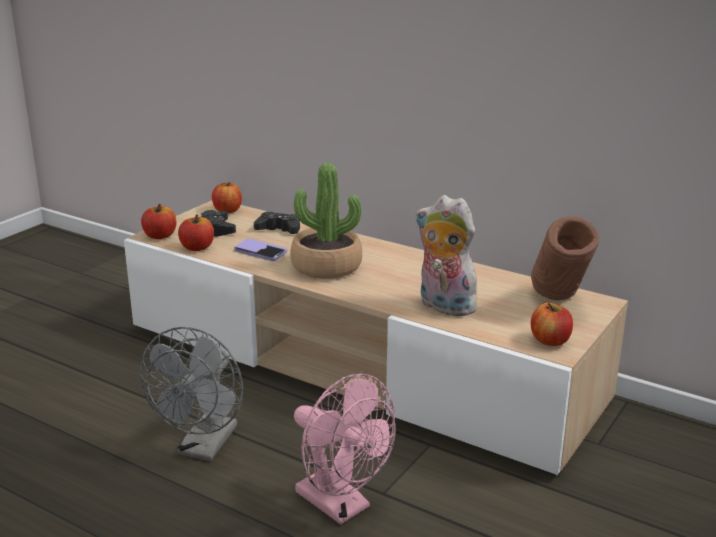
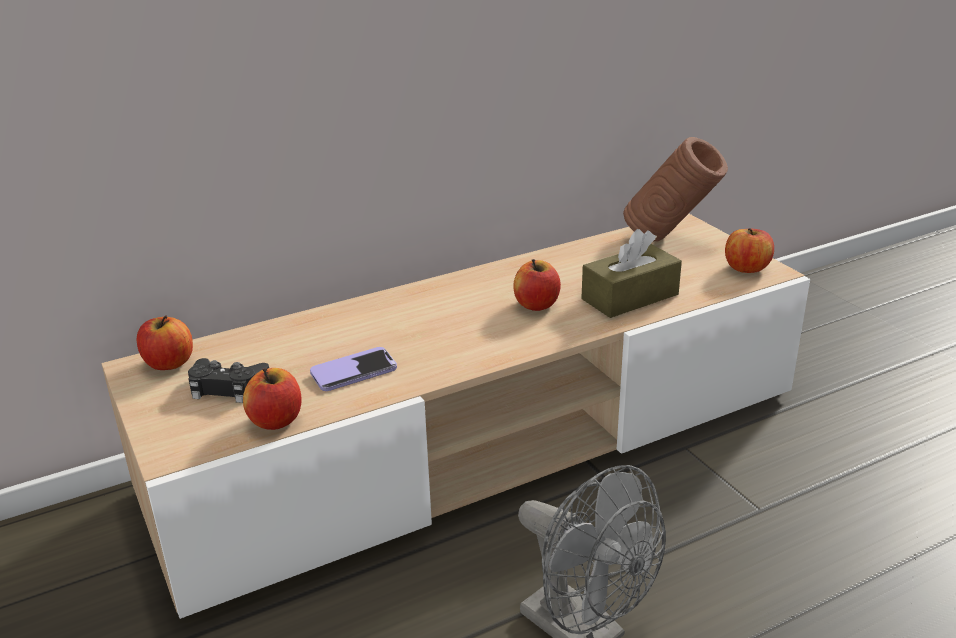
camera: 60 degrees left, 5 degrees up
(160, 236) = (185, 445): apple -> apple (536, 304)
(279, 229) = (294, 339): black game controller -> none
(326, 266) = (455, 336): potted plant -> none
(341, 505) = (771, 548): pink fan -> none
(443, 306) = (630, 297): plush toy -> brown tissue box

